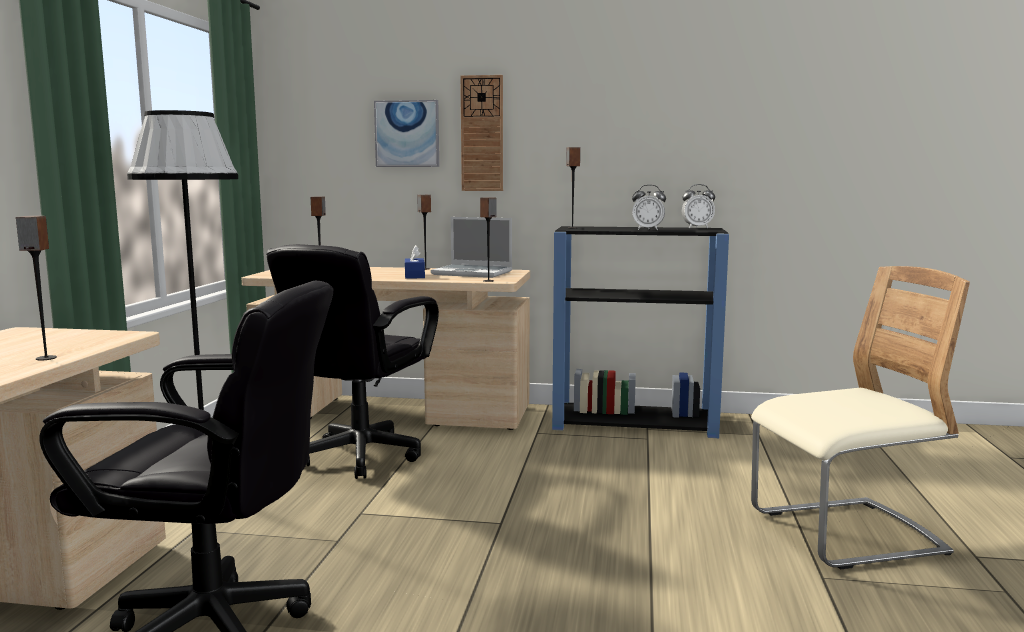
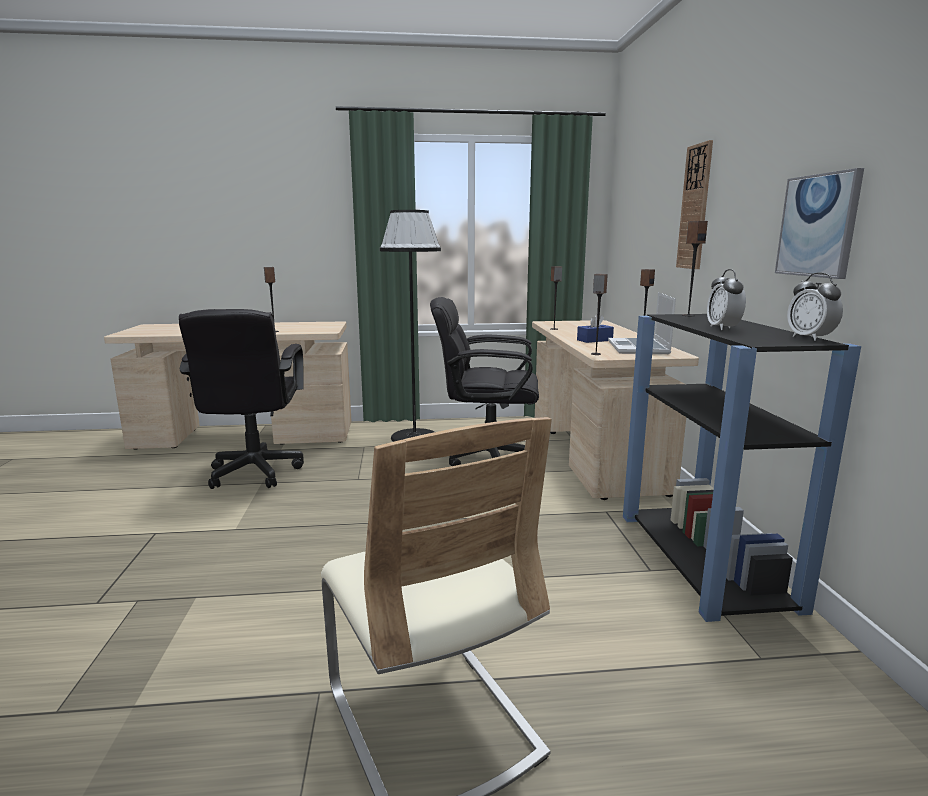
camera: 75 degrees right, 5 degrees up
(407, 134) = (660, 210): picture -> picture (818, 226)

